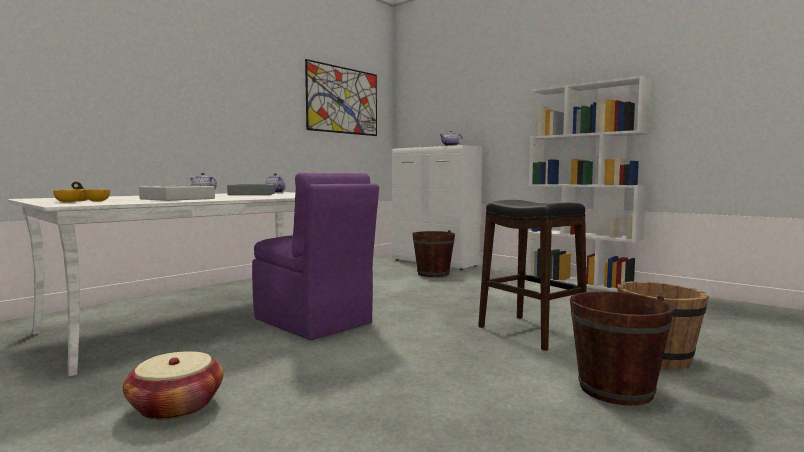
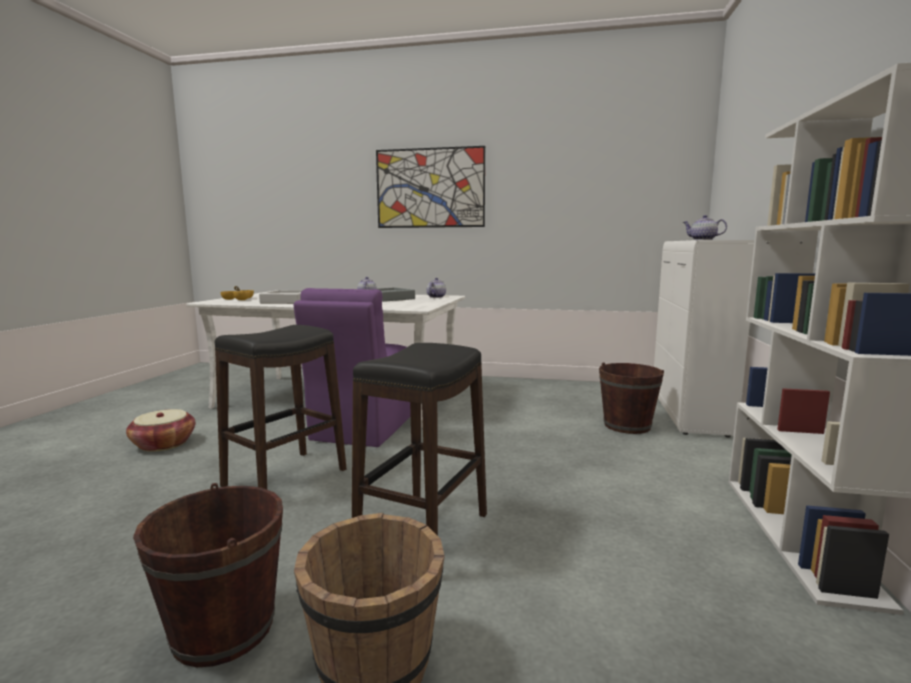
camera: 60 degrees right, 5 degrees up
(343, 100) = (608, 181): picture -> picture (430, 188)
(388, 356) = (285, 477): none -> black stool

